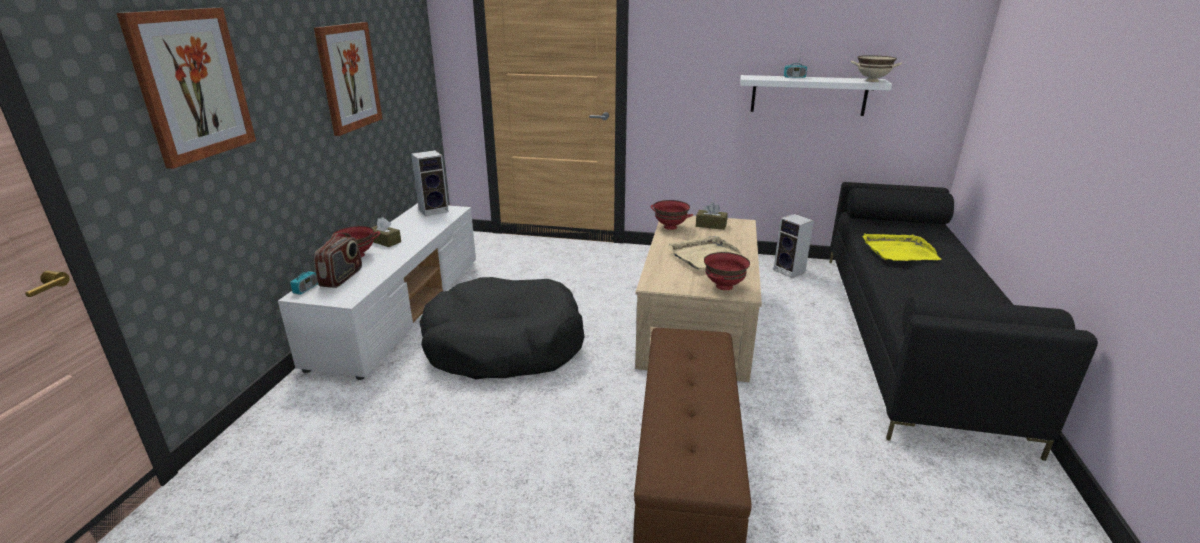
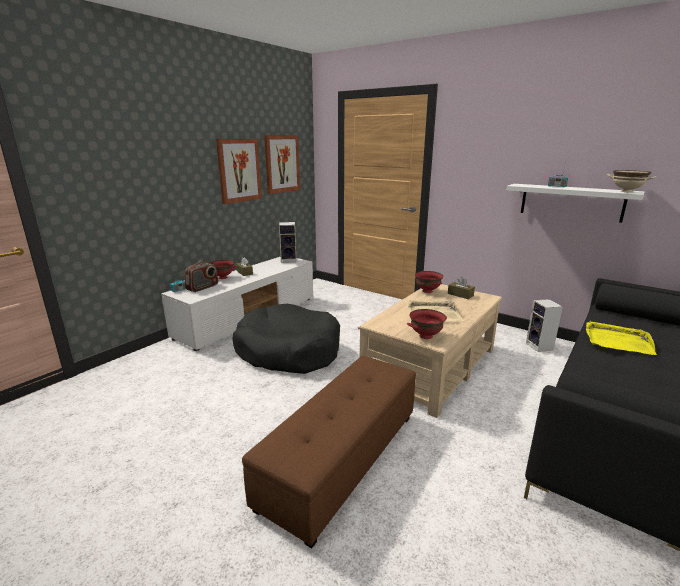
camera: 25 degrees right, 5 degrees down
(192, 85) = (122, 163): picture -> picture (282, 164)

